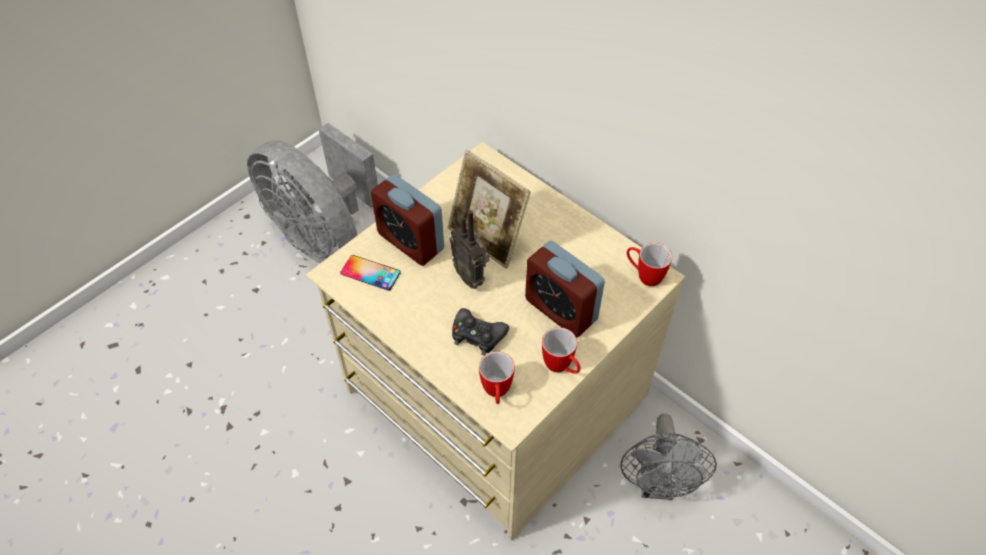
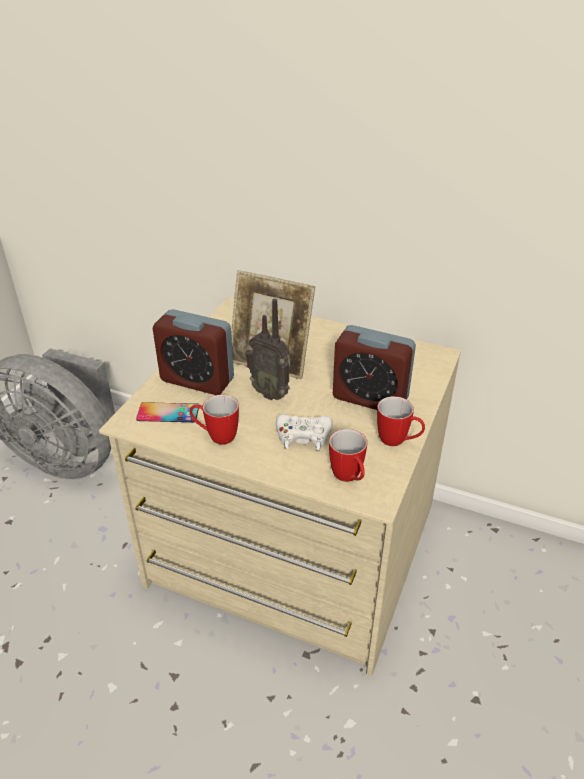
camera: 20 degrees left, 15 degrees down
(477, 335) = (303, 436): black game controller -> white game controller
(644, 275) = (427, 357): mug -> mug (216, 436)
(656, 484) = (478, 578): grey fan -> none

